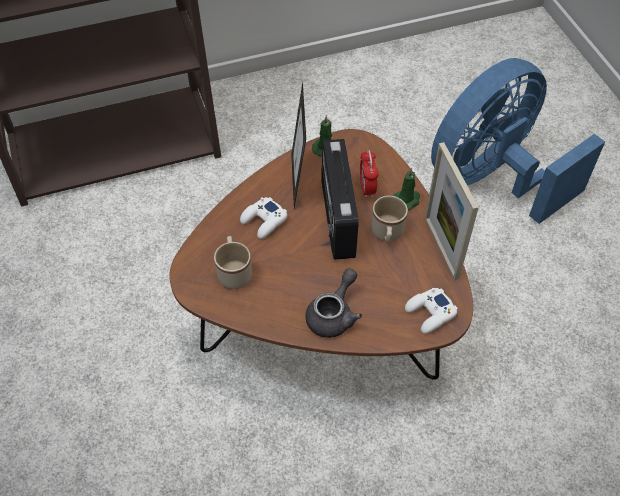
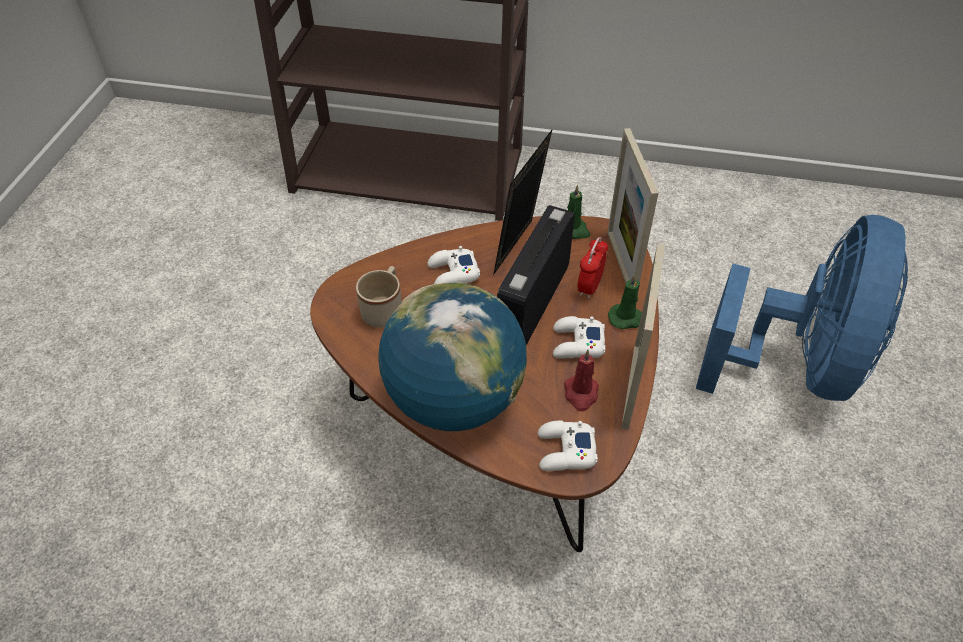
camera: 30 degrees right, 5 degrees down
(334, 315) = (454, 400): grey teapot -> globe
(376, 160) = (621, 263): none -> picture frame
(387, 234) = (577, 344): beige mug -> white game controller
(413, 269) = (581, 394): none -> red candle
(493, 179) = (797, 365): blue fan -> blue fan turned 120 degrees clockwise

